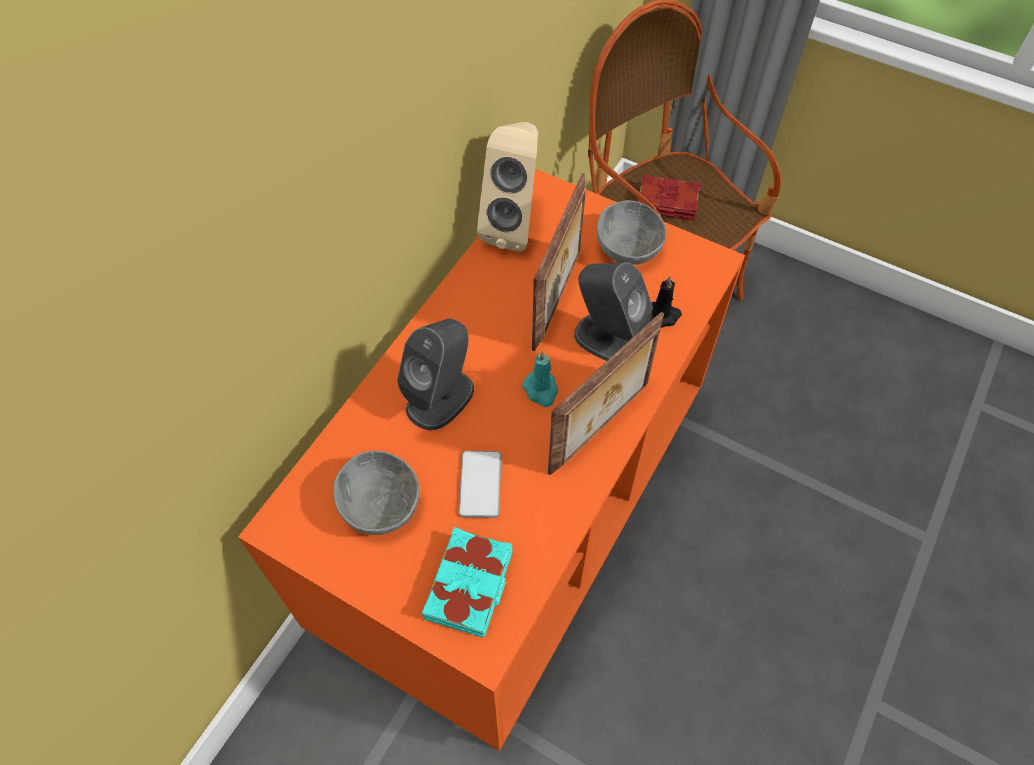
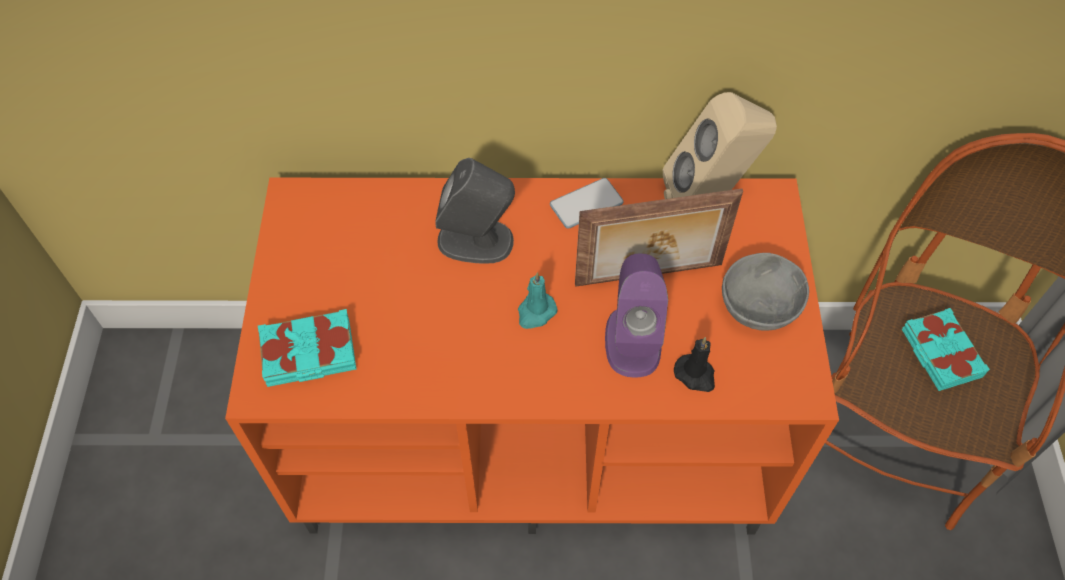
camera: 60 degrees right, 0 degrees up
(382, 503) = (349, 253): grey bowl -> none
(480, 484) = (408, 313): phone -> phone (586, 204)
(601, 428) = (526, 381): picture frame -> none
(608, 338) = (633, 340): grey speaker -> purple speaker
(667, 202) = (940, 353): red book -> turquoise book

